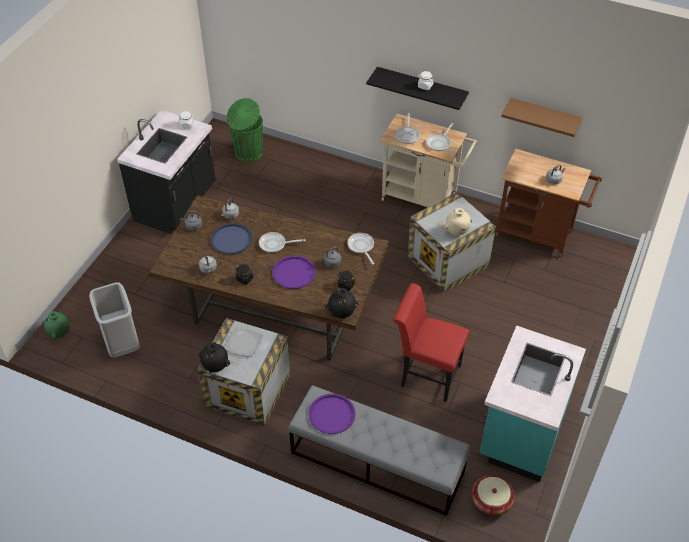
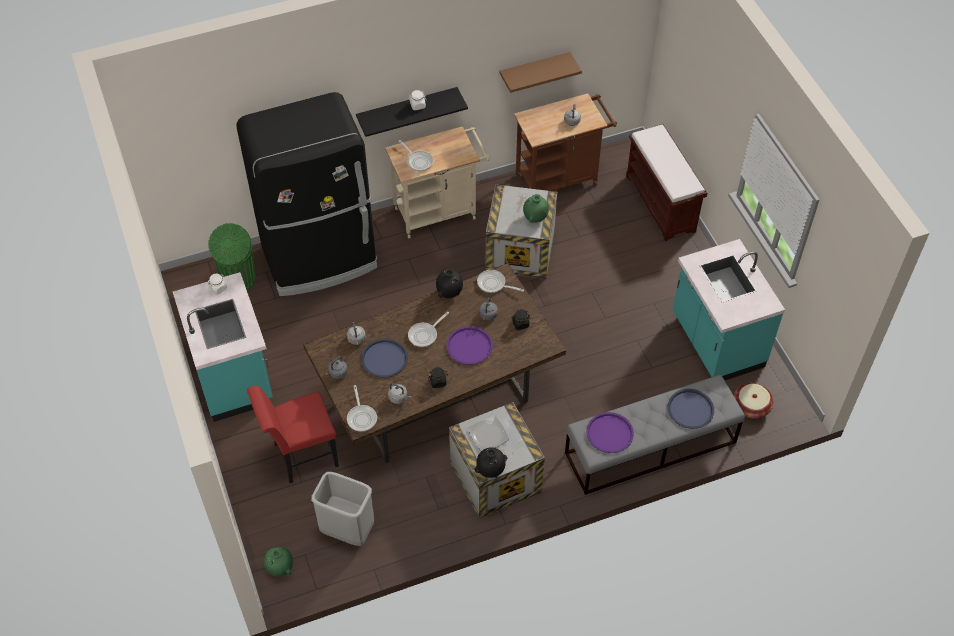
camera: 45 degrees left, 5 degrees up
(176, 204) = (234, 376): black counter -> turquoise counter
(311, 174) = (320, 259): none -> black fridge
(342, 313) = (545, 348): black vase -> black vase (449, 292)
(412, 448) = (690, 409): none -> blue tray
(426, 374) = (607, 353): red chair -> red chair (301, 456)
(439, 143) = (451, 150): frying pan -> frying pan (361, 417)
(457, 232) = (535, 218): beige vase -> green vase
(597, 305) = (661, 204): none -> brown bench

